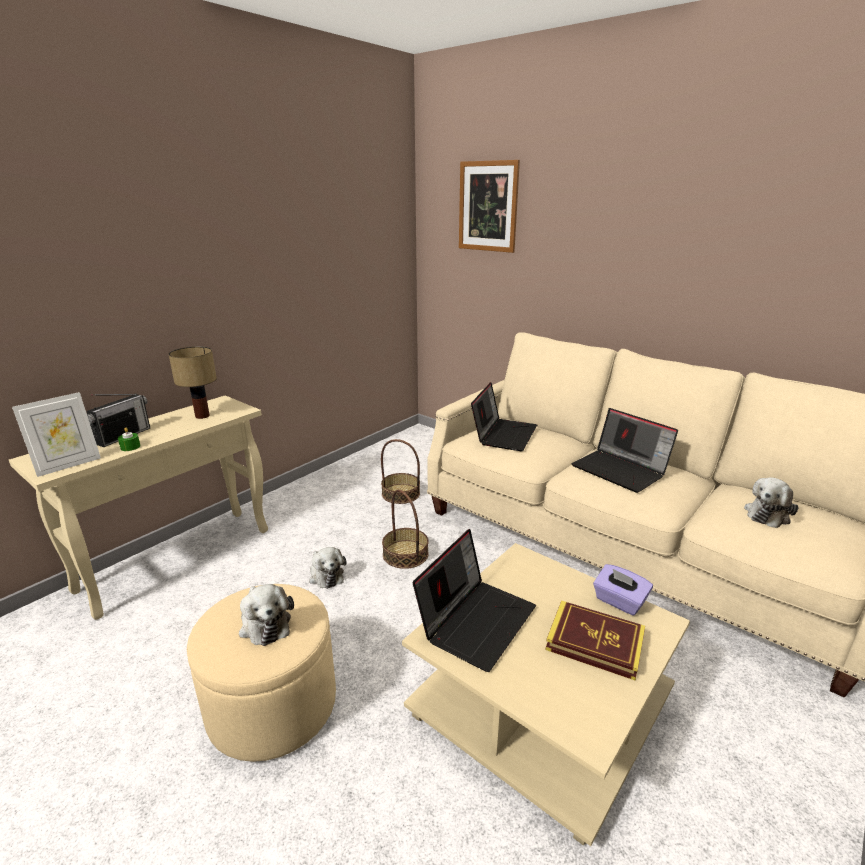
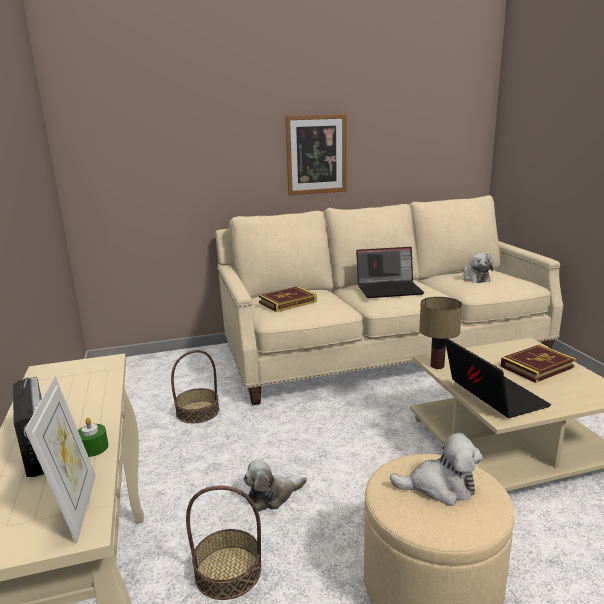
camera: 55 degrees left, 5 degrees down
(203, 416) = (76, 387): table lamp -> table lamp (438, 365)
(325, 575) = (272, 496): plush toy -> plush toy turned 150 degrees clockwise
(405, 554) = (293, 440): basket -> basket (228, 571)
(488, 206) = (151, 105): picture -> picture (316, 154)
(503, 434) = (287, 302): laptop -> book
(619, 601) = (503, 347): purple tissue box -> none

